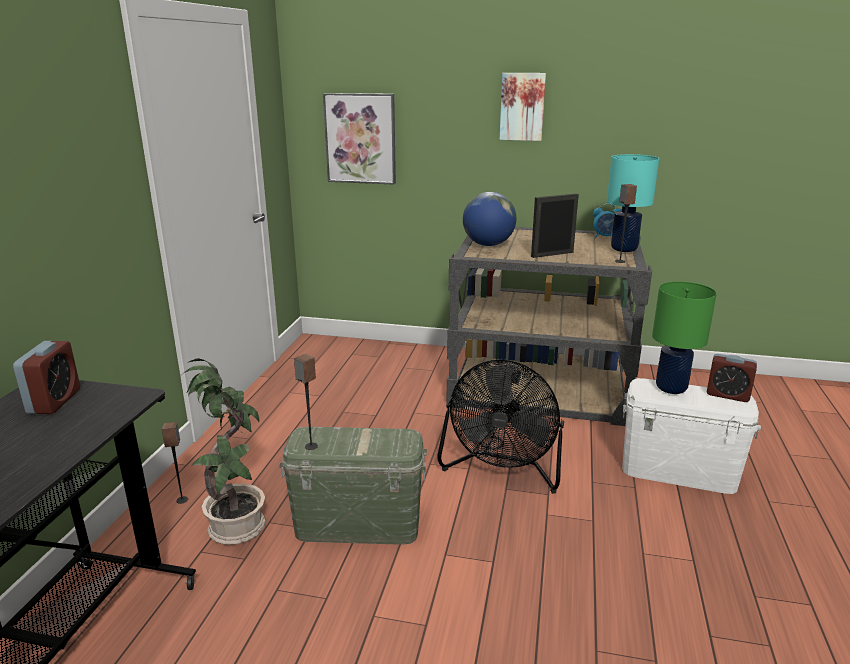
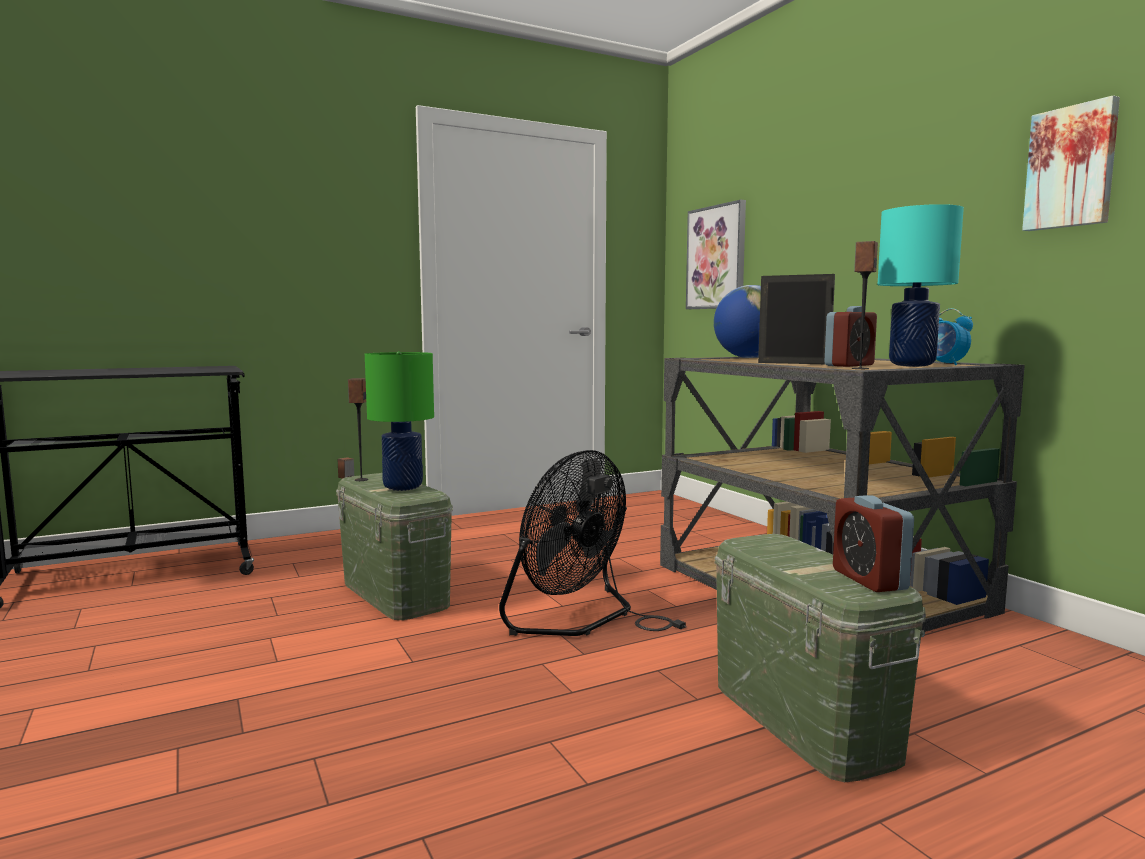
camera: 50 degrees right, 15 degrees down
(54, 401) = (198, 368): alarm clock -> alarm clock (849, 365)
(239, 527) = (337, 562): potted plant -> none
(498, 467) = (591, 617): black fan -> black fan turned 60 degrees clockwise
(522, 106) = (869, 188): picture -> picture (1071, 167)
(670, 389) = (792, 551): green table lamp -> green table lamp (403, 489)
(678, 471) = (804, 719): white storage box -> green storage box

